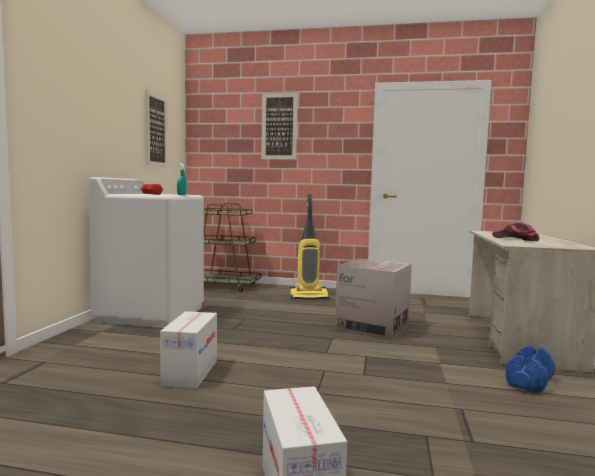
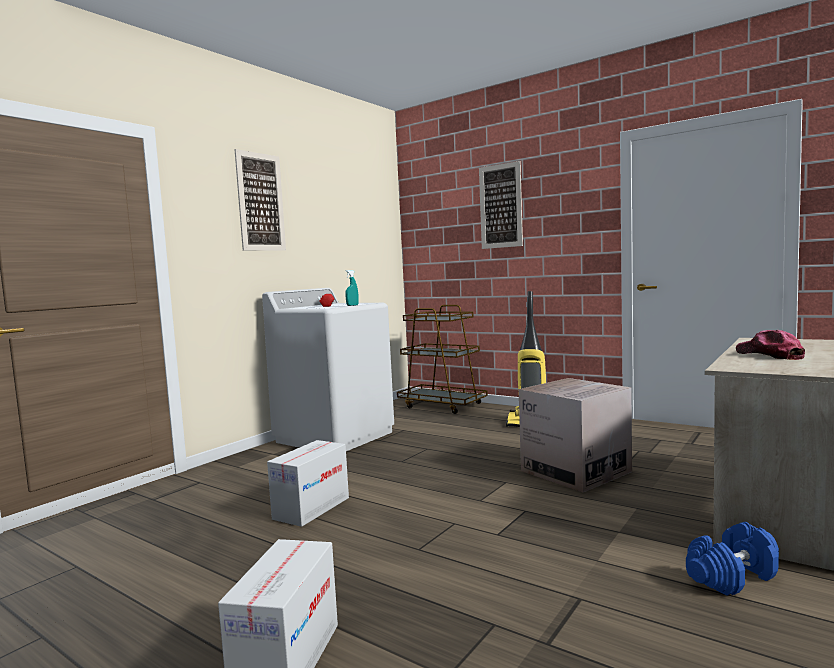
camera: 25 degrees right, 0 degrees up
(156, 130) = (355, 229): picture -> picture (260, 202)

